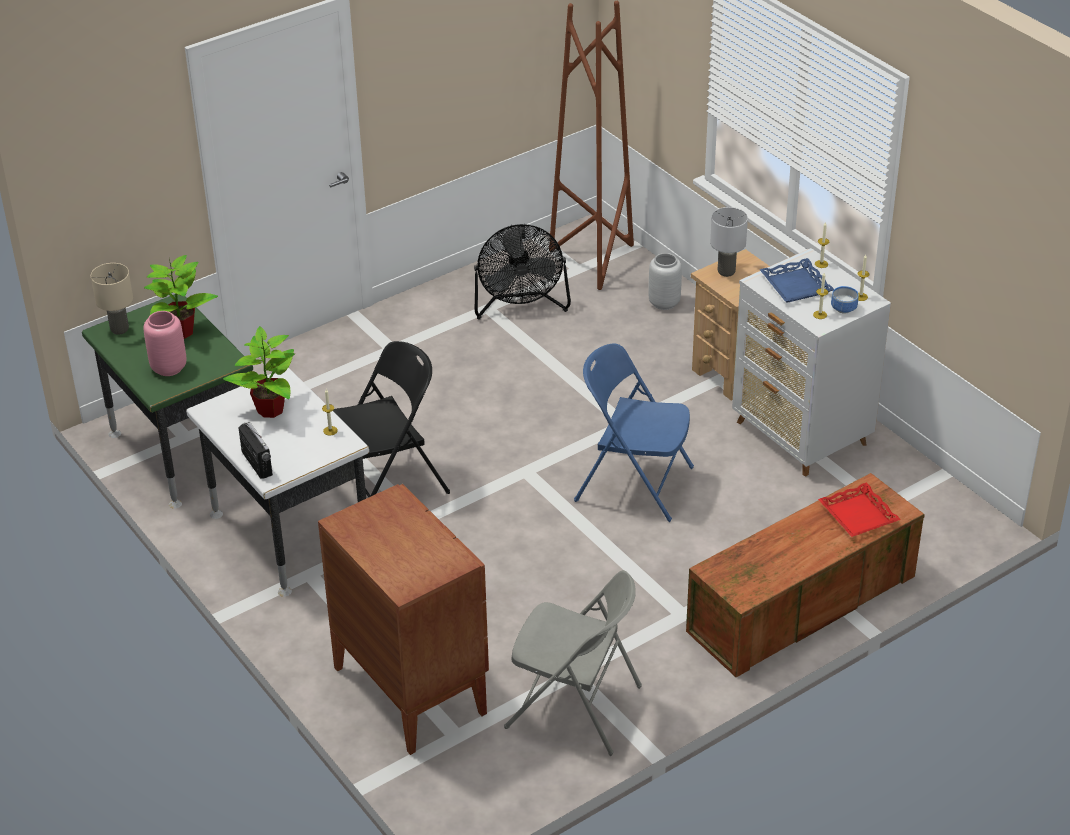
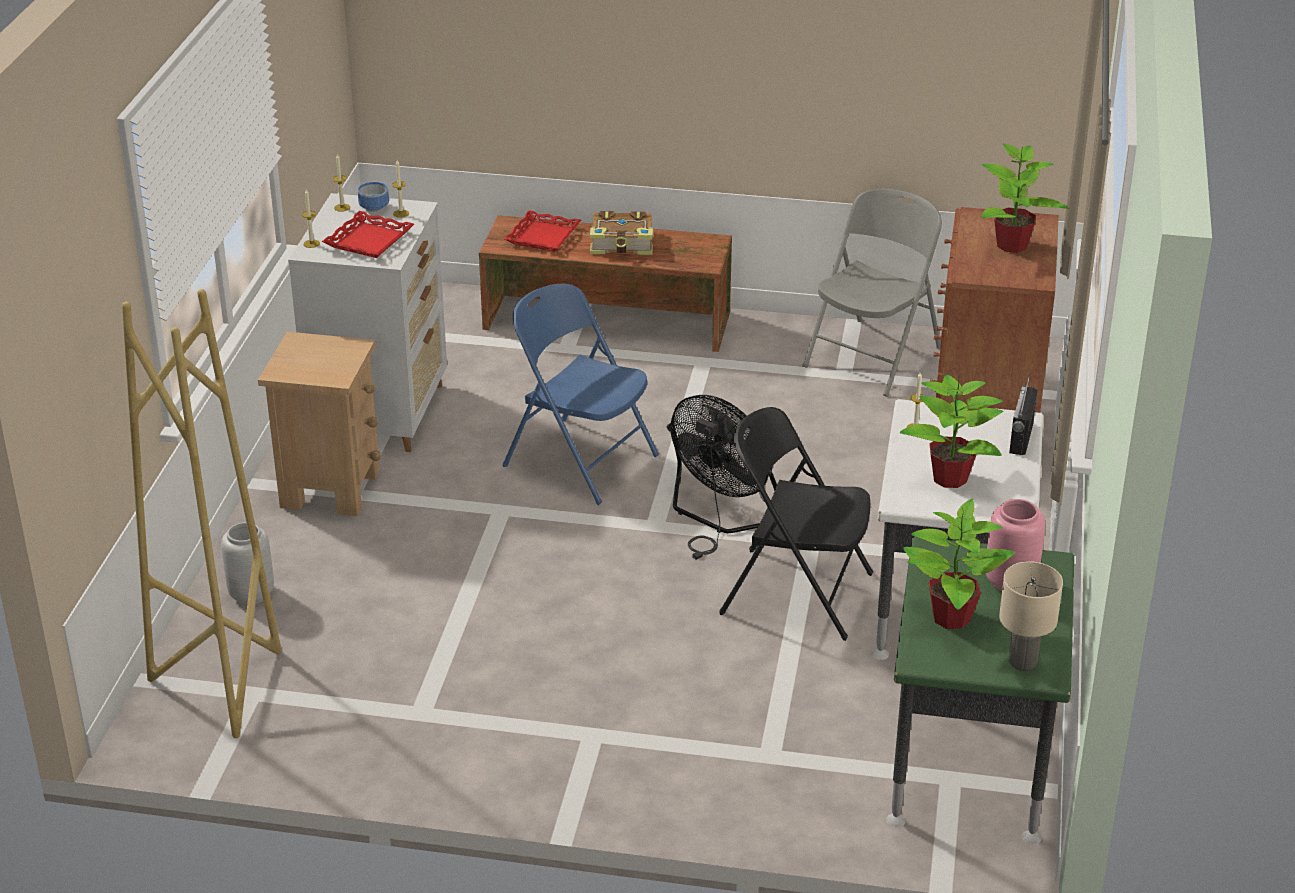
camera: 135 degrees left, 5 degrees down
(395, 547) = (1012, 245): none -> potted plant
(516, 304) = (385, 696): black fan -> black fan (714, 516)
(573, 707) = (873, 357): grey chair -> grey chair turned 60 degrees clockwise
(594, 262) = (222, 689): brown clothes rack -> yellow clothes rack
(634, 483) = (581, 460): blue chair -> blue chair turned 150 degrees clockwise
(726, 271) = (318, 370): white table lamp -> none
(795, 286) = (369, 241): blue tray -> red tray
(797, 547) = (623, 244): none -> book

